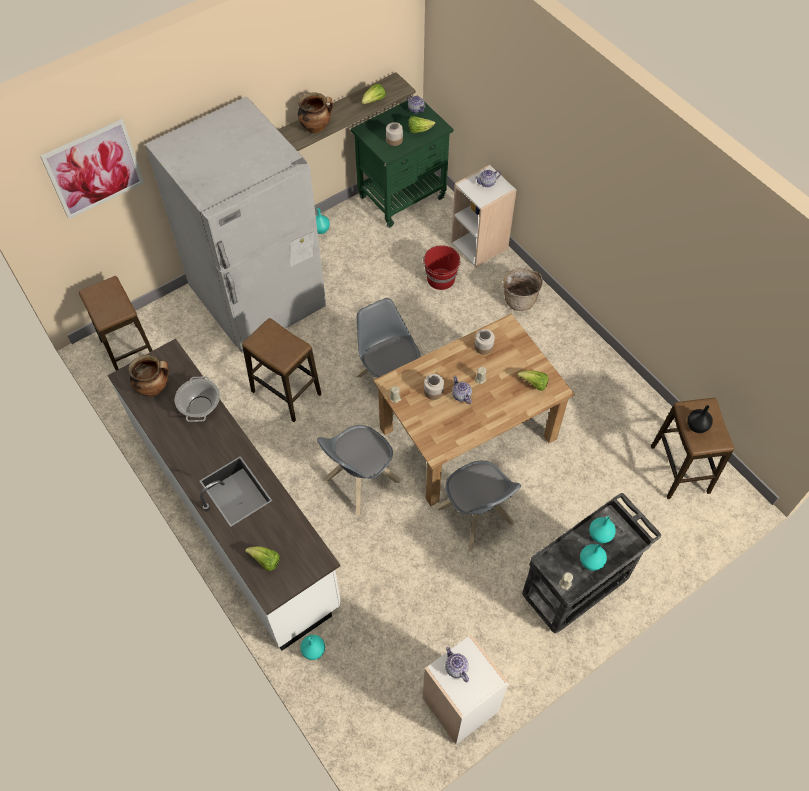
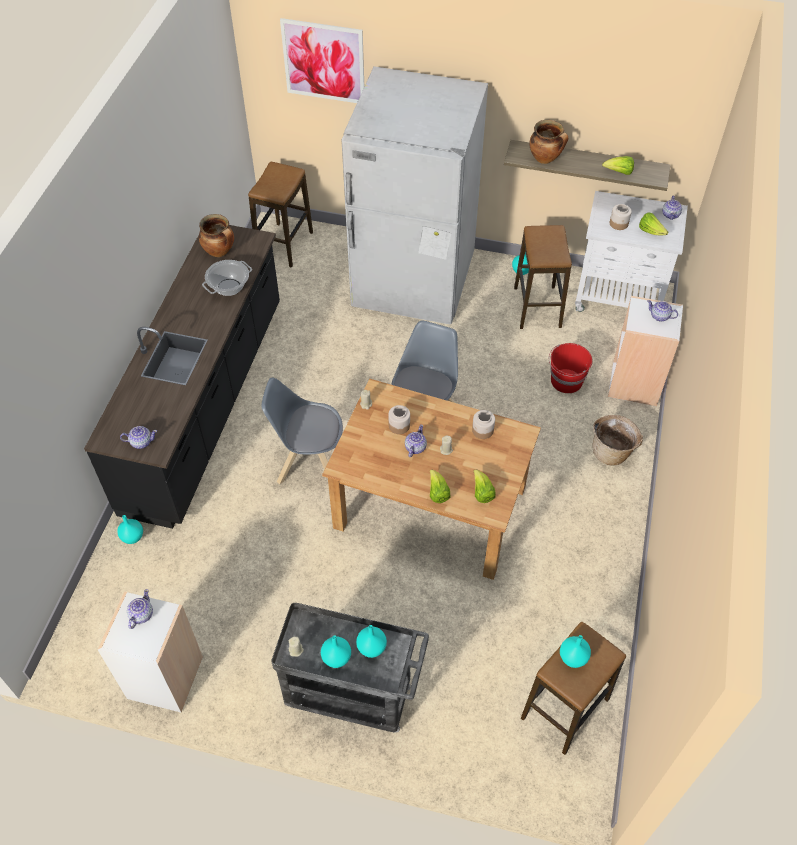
camera: 50 degrees right, 5 degrees down
(235, 515) = (206, 405): white counter -> black counter
(265, 561) = (128, 417): lettuce -> lettuce (437, 493)
(286, 393) = (343, 358): stool -> stool (537, 307)
(300, 567) = (141, 442): none -> teapot
(402, 198) = (618, 298): green cart -> white cart
(476, 517) = (353, 569): grey chair -> none
(697, 427) = (573, 658): black vase -> turquoise vase

